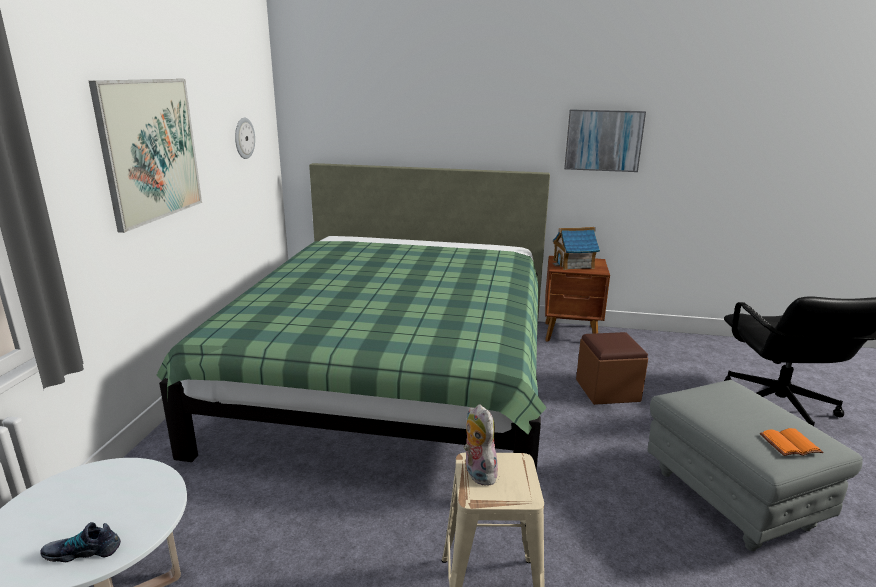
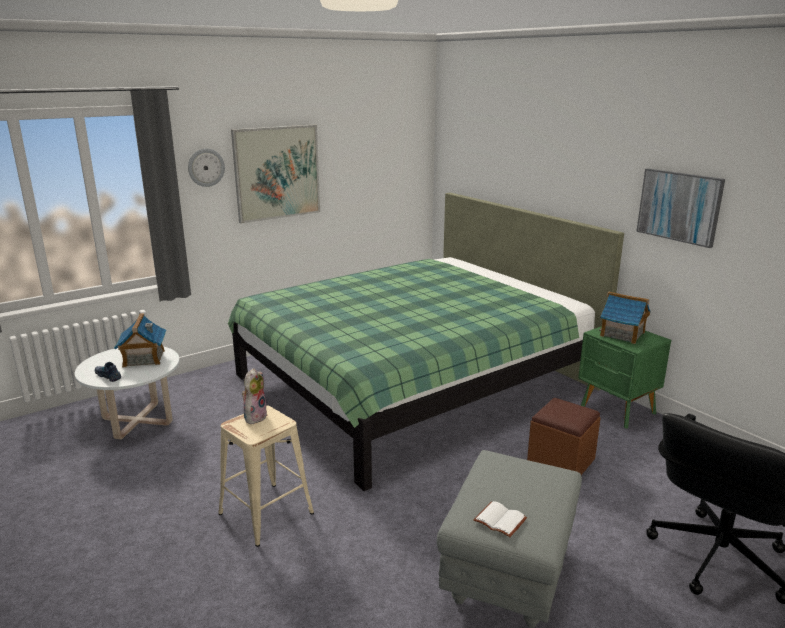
camera: 45 degrees right, 0 degrees up
(102, 493) = (143, 358): none -> toy house
(244, 138) = (383, 167): wall clock -> wall clock (206, 167)
(571, 334) = (617, 410): brown nightstand -> green nightstand
(790, 445) = (498, 520): orange book -> white book

